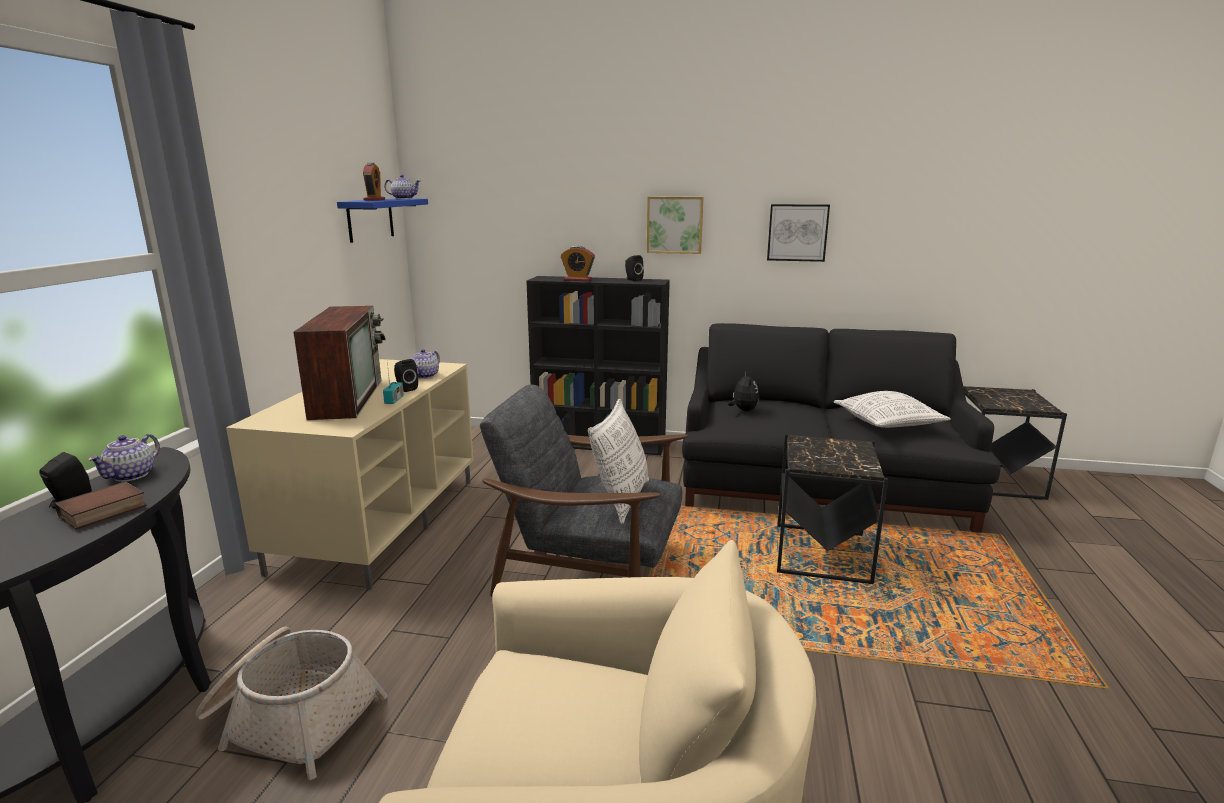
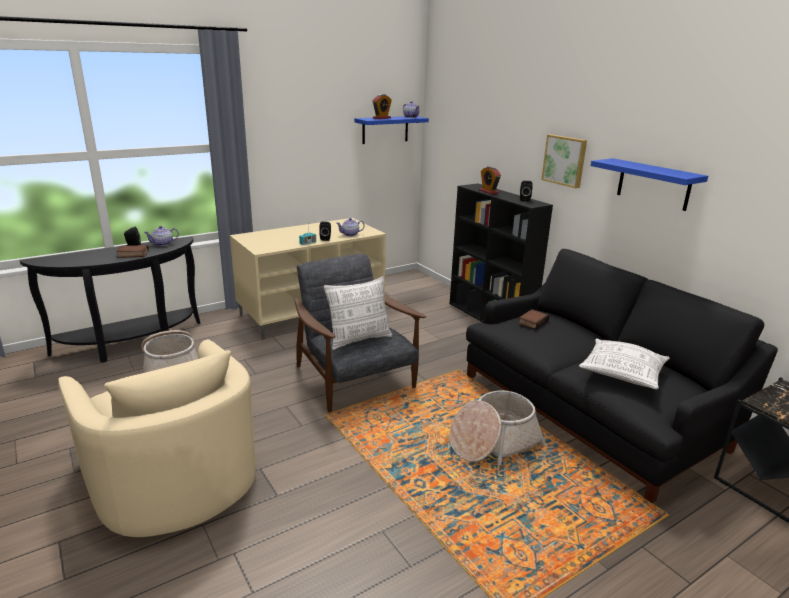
camera: 45 degrees right, 5 degrees up
(347, 397) = (294, 235): television -> none
(743, 410) = (532, 322): plush toy -> book
(797, 232) = (653, 184): picture -> blue shelf
(820, 554) = (493, 442): black side table -> basket

